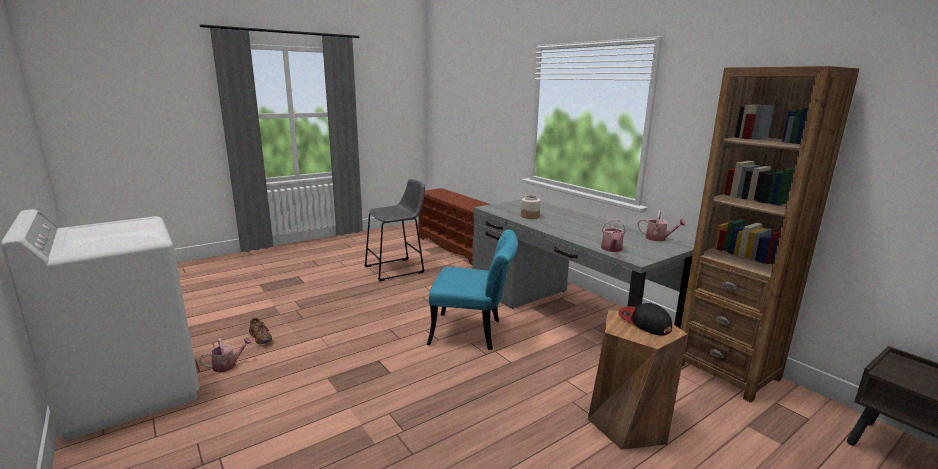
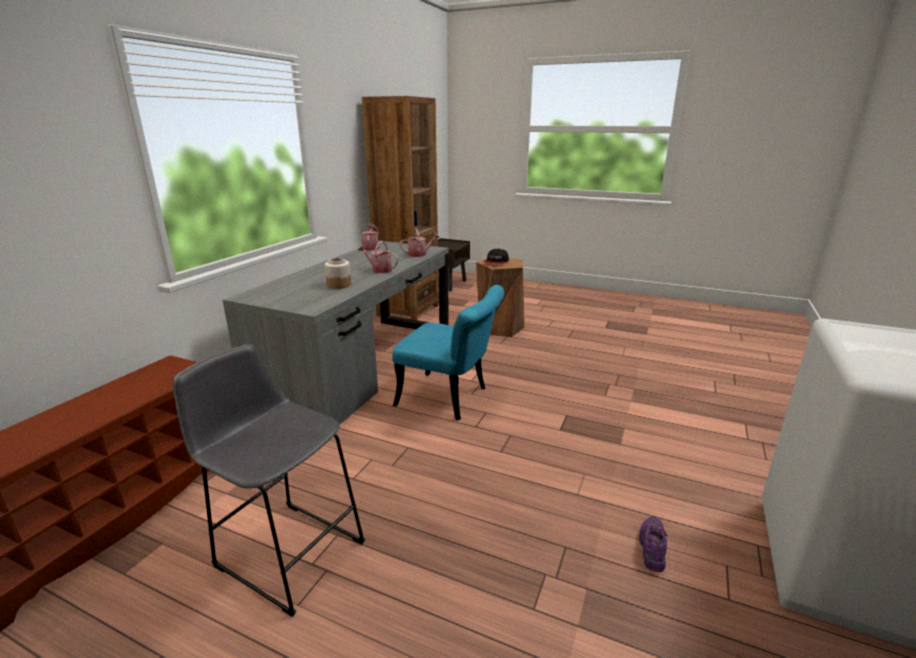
camera: 120 degrees left, 5 degrees up
(228, 365) = (716, 529): watering can -> watering can (379, 270)
(260, 338) = (652, 549): brown shoe -> purple shoe
(474, 332) = (450, 398): turquoise chair -> turquoise chair turned 135 degrees clockwise

